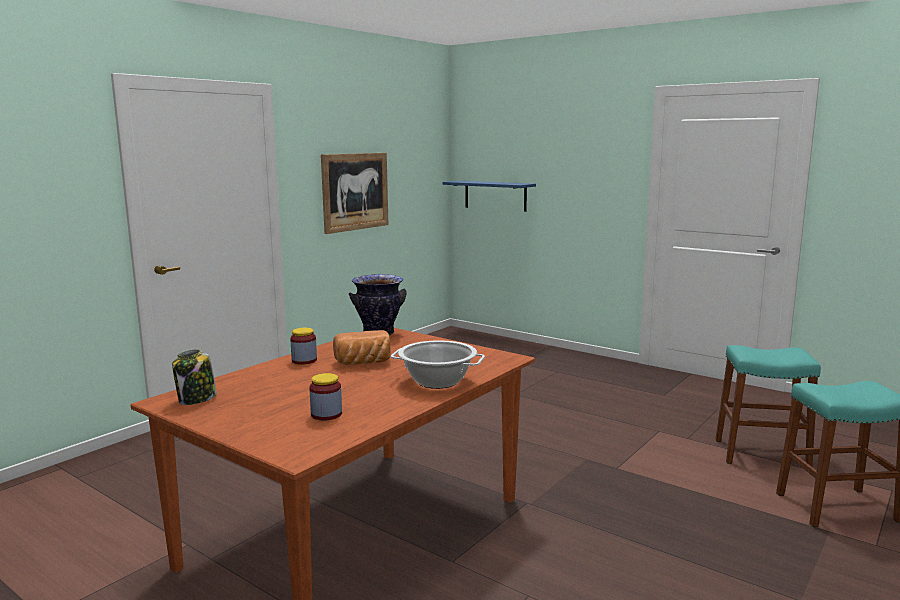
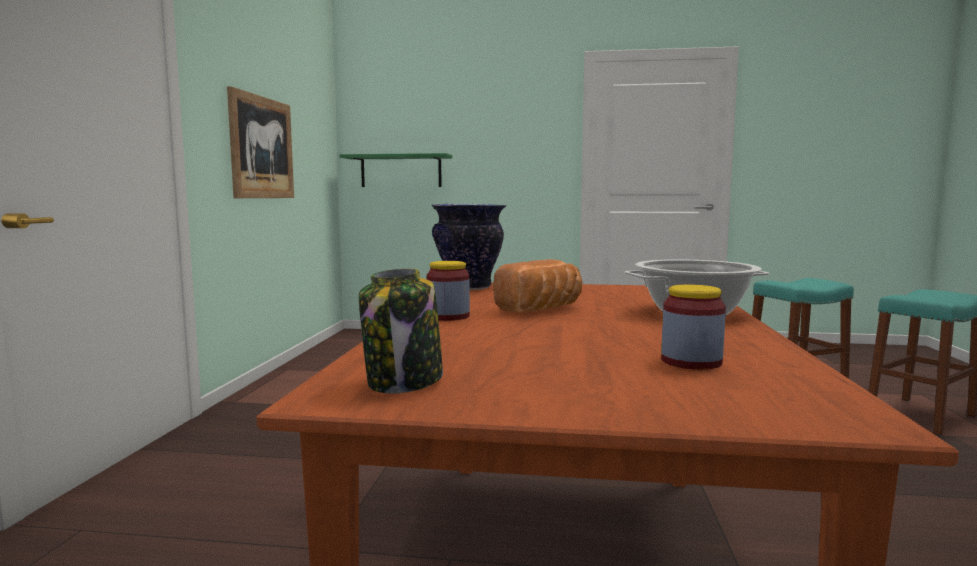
camera: 30 degrees left, 5 degrees down
(495, 195) = (401, 171): blue shelf -> green shelf

